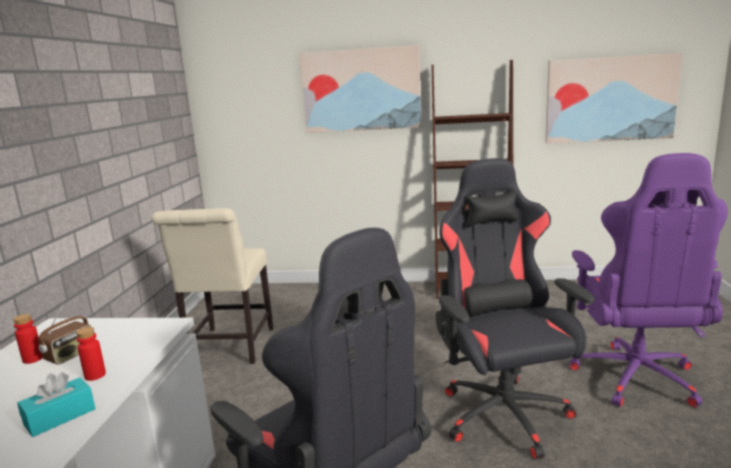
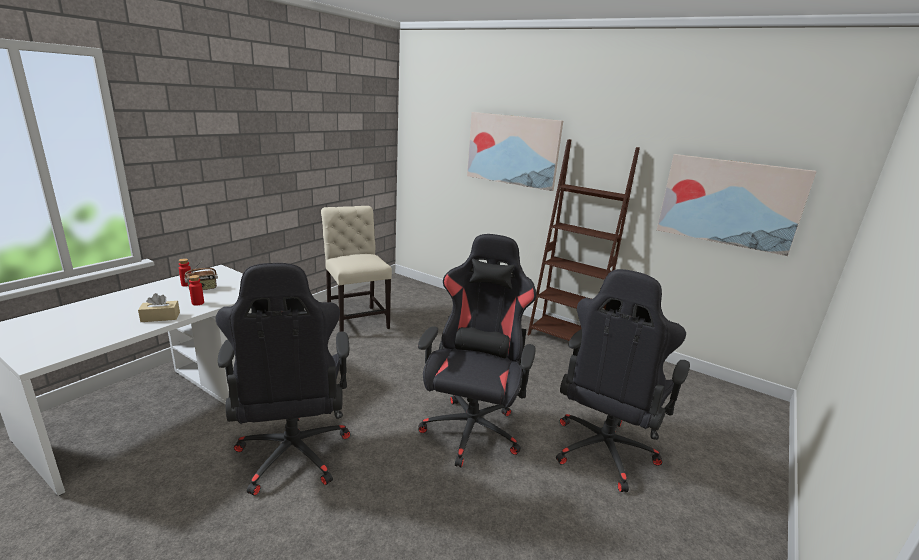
camera: 25 degrees right, 5 degrees up
(60, 416) = (160, 317): turquoise tissue box -> beige tissue box
(228, 349) = (357, 319): beige chair -> beige chair turned 120 degrees clockwise
(634, 376) = (603, 450): purple office chair -> black office chair

